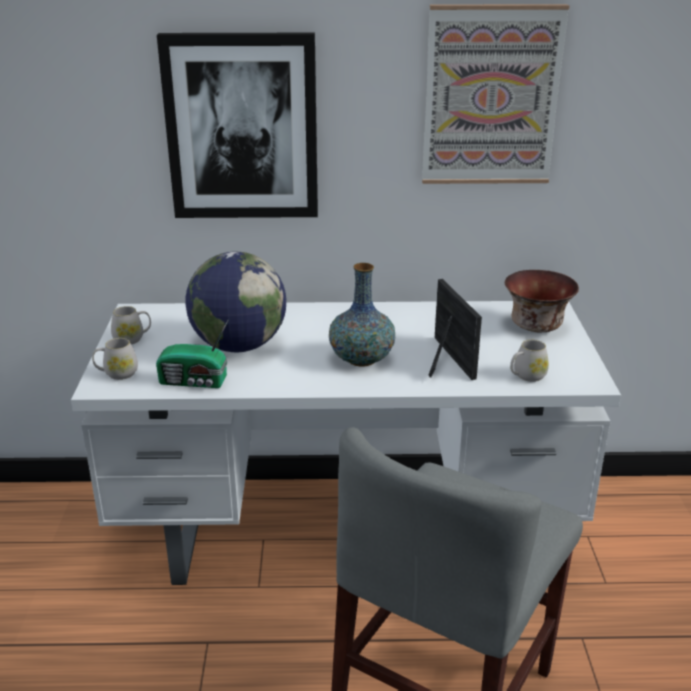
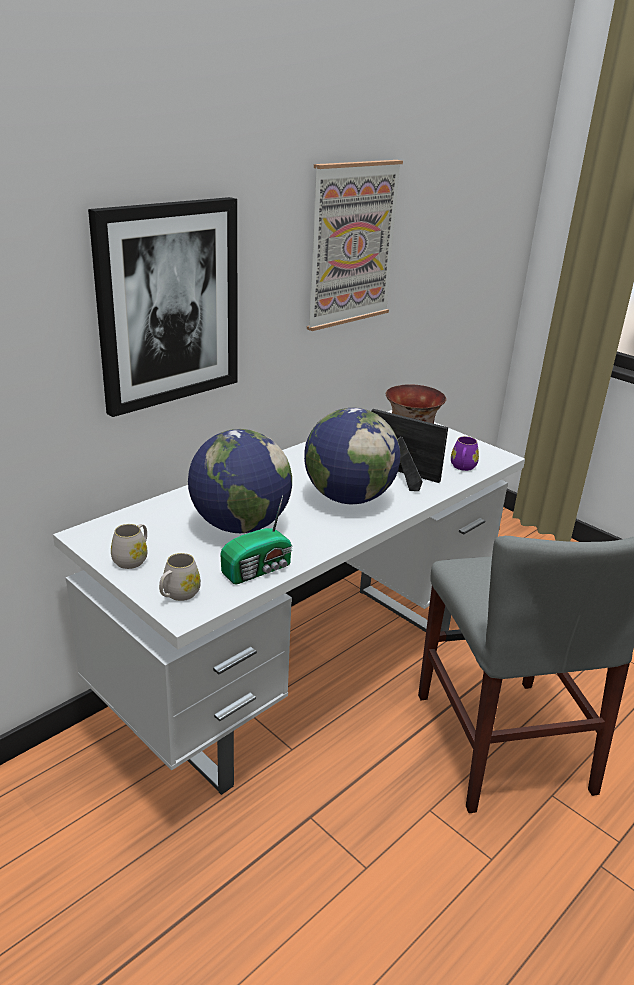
camera: 45 degrees left, 0 degrees up
(361, 359) = (348, 498): vase -> globe
(526, 376) = (462, 467): white mug -> purple mug

